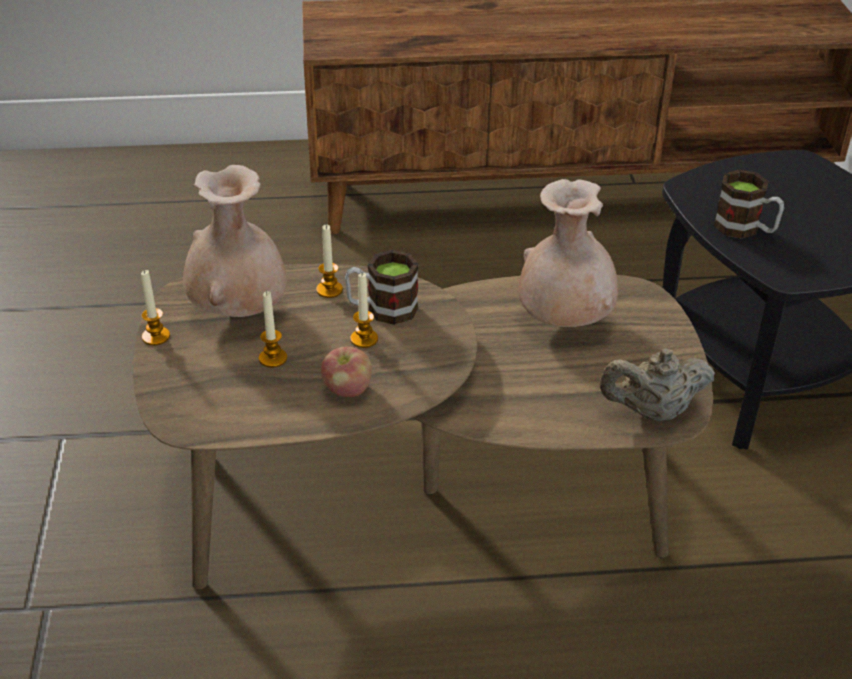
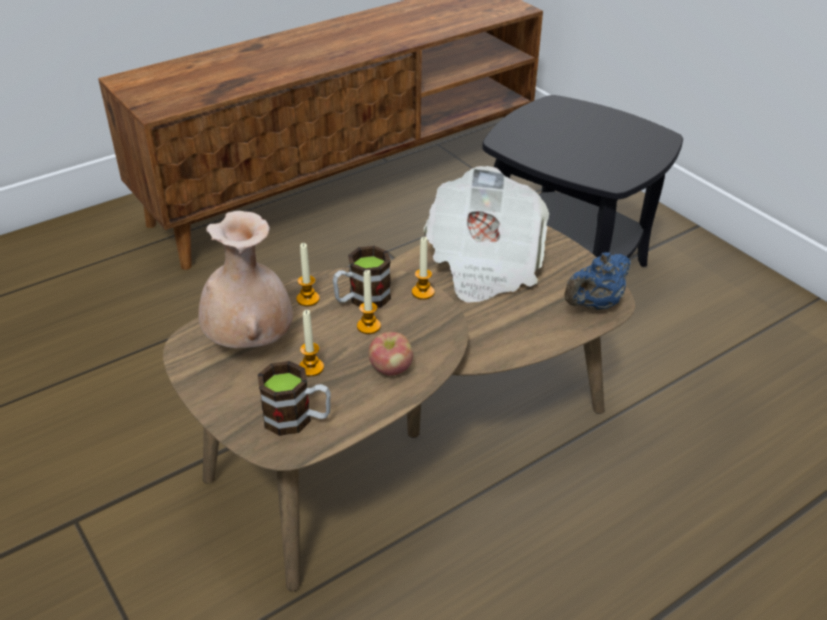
camera: 30 degrees left, 0 degrees up
(156, 336) = (196, 388): candle -> candle (423, 292)
(564, 321) = (484, 264): beige vase -> newspaper
(652, 411) = (595, 304): beige teapot -> blue teapot
(745, 229) = (563, 158): mug -> mug (297, 419)

